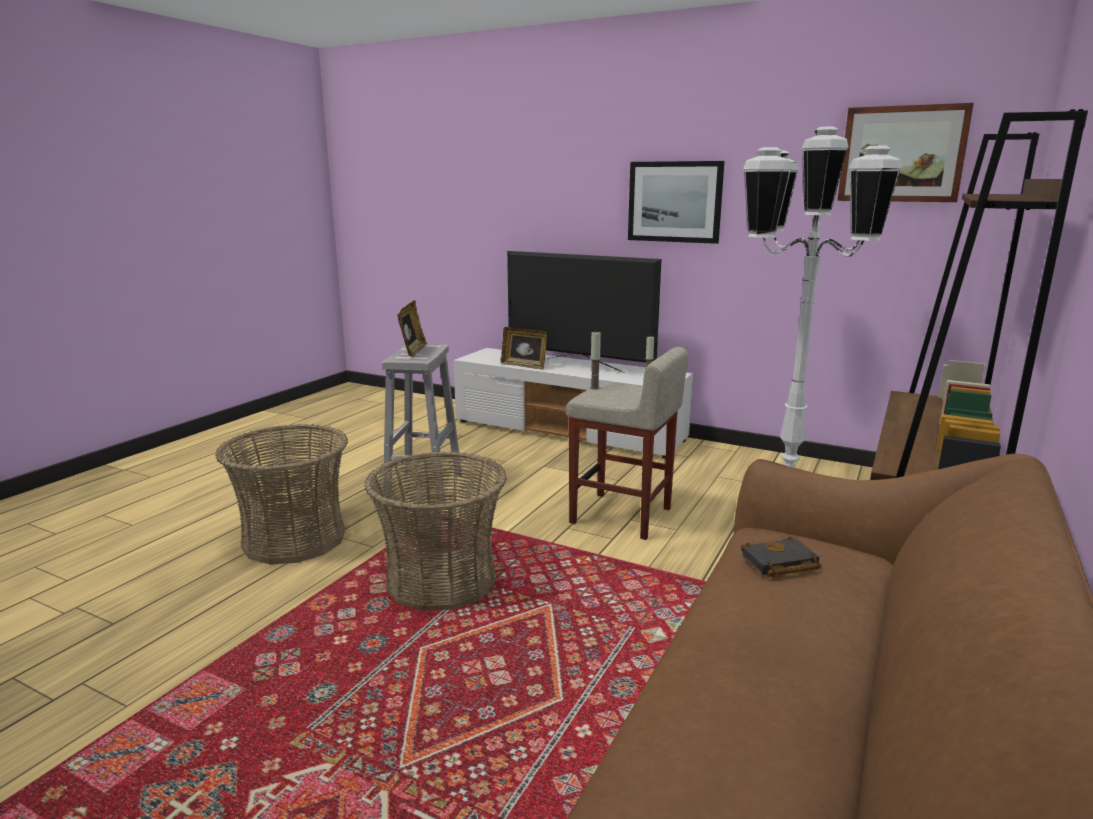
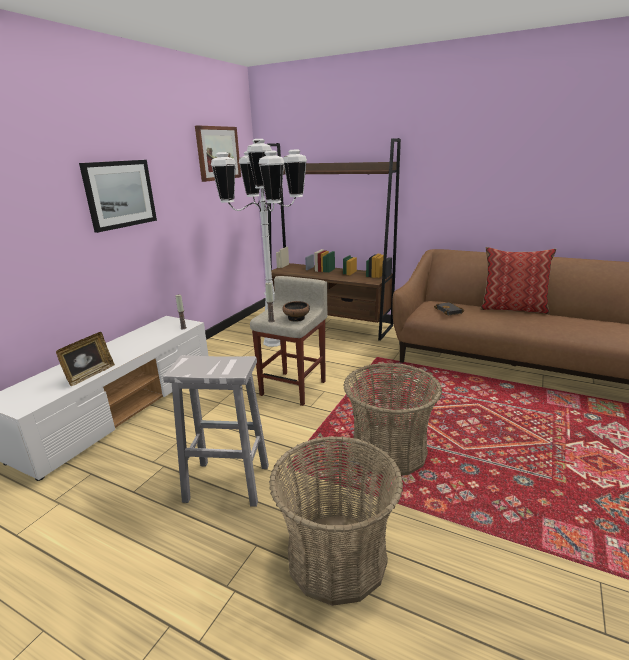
camera: 90 degrees left, 5 degrees up
(413, 351) = (208, 367): picture frame -> none
(579, 366) = (114, 351): television -> none
(603, 398) = (296, 318): none -> bowl
(856, 678) = (512, 308): none -> pillow

